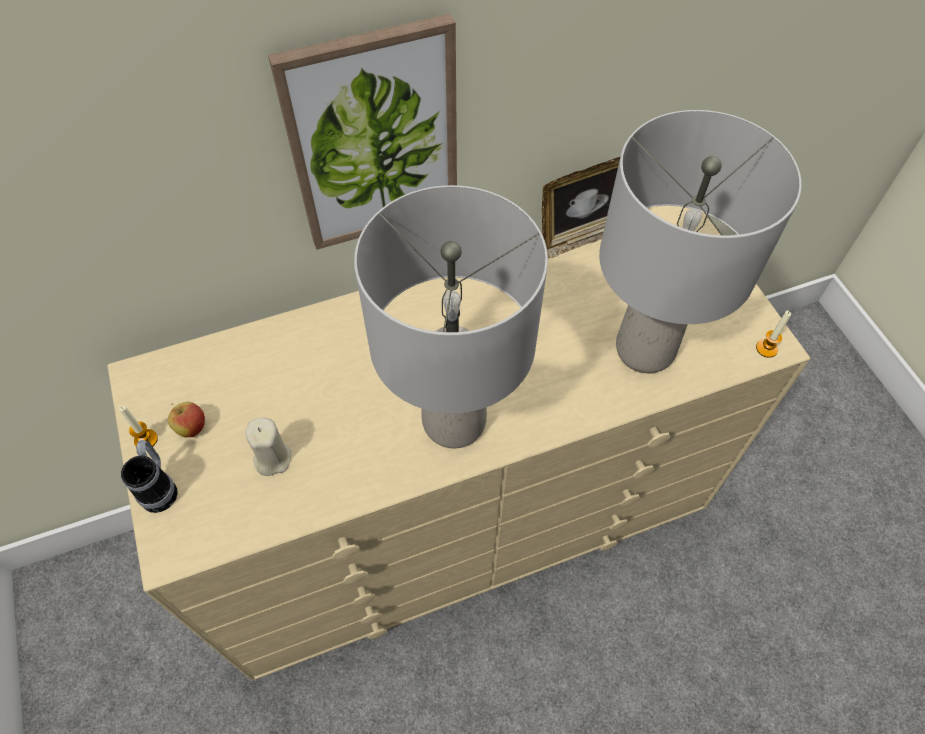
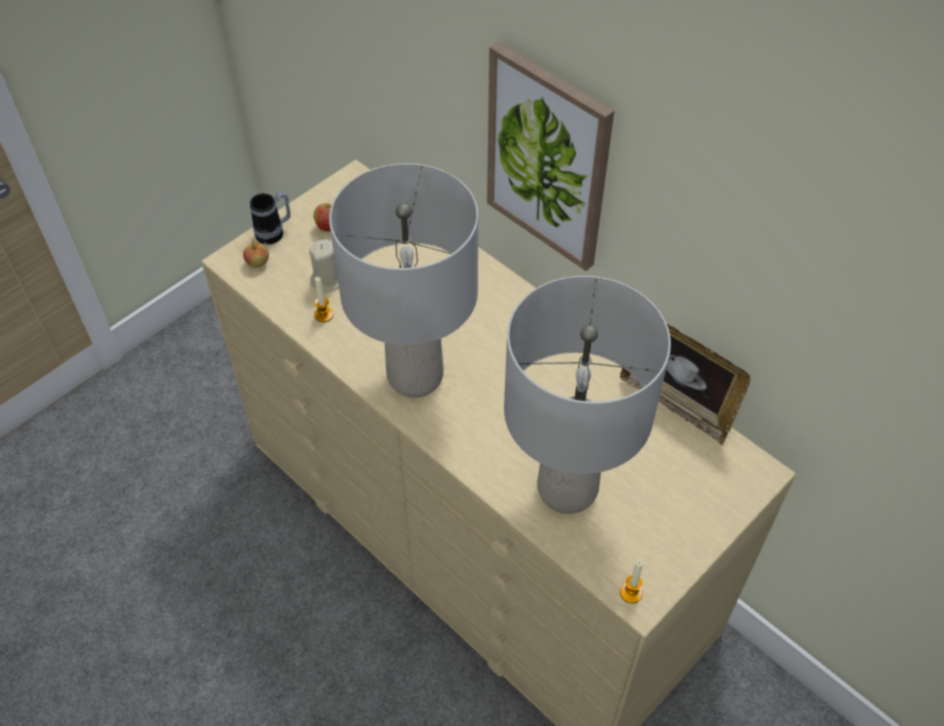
camera: 65 degrees right, 5 degrees down
(146, 440) = (307, 208): candle -> candle (324, 315)
(195, 524) = (257, 263): none -> apple

